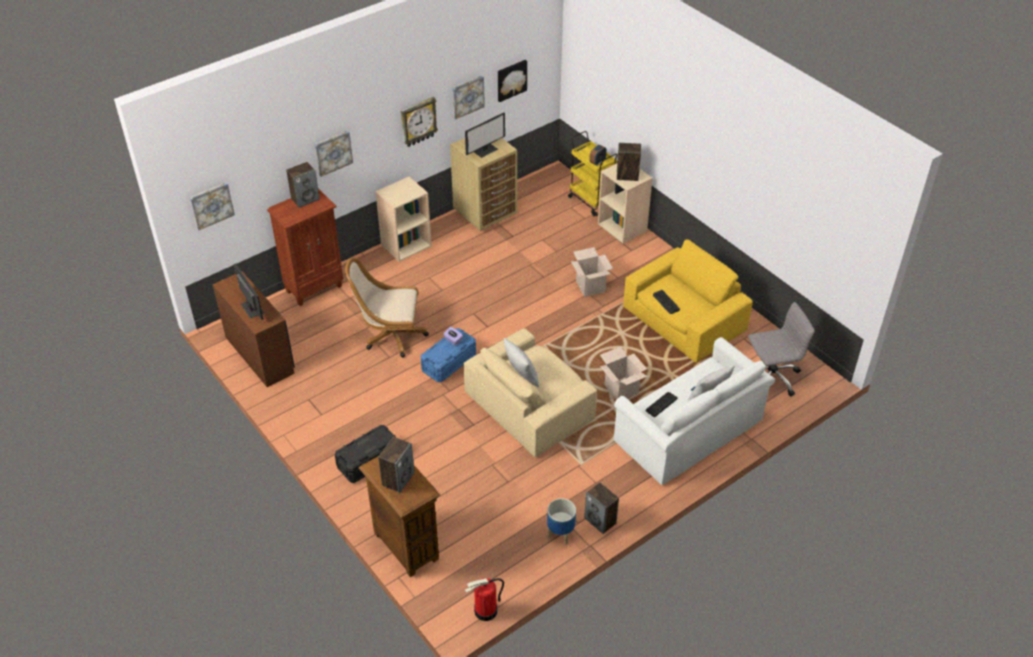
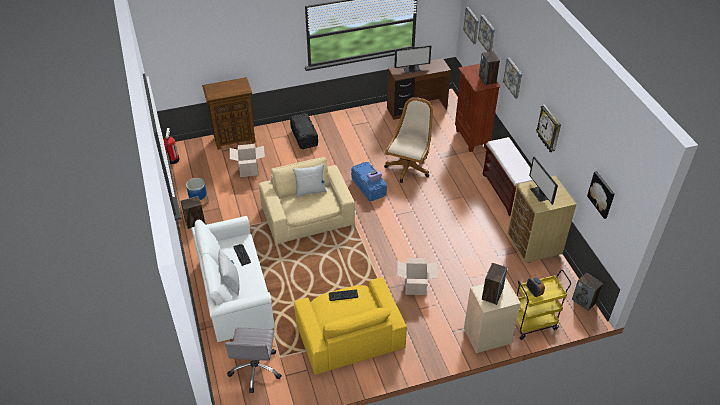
camera: 110 degrees right, 0 degrees up
(398, 479) = (227, 87): speaker -> speaker (584, 301)
(406, 245) = (506, 192): beige bookcase -> brown bench
(467, 96) = (576, 159): picture -> picture (487, 34)
(621, 389) = (295, 269): cardboard box -> cardboard box (249, 170)

